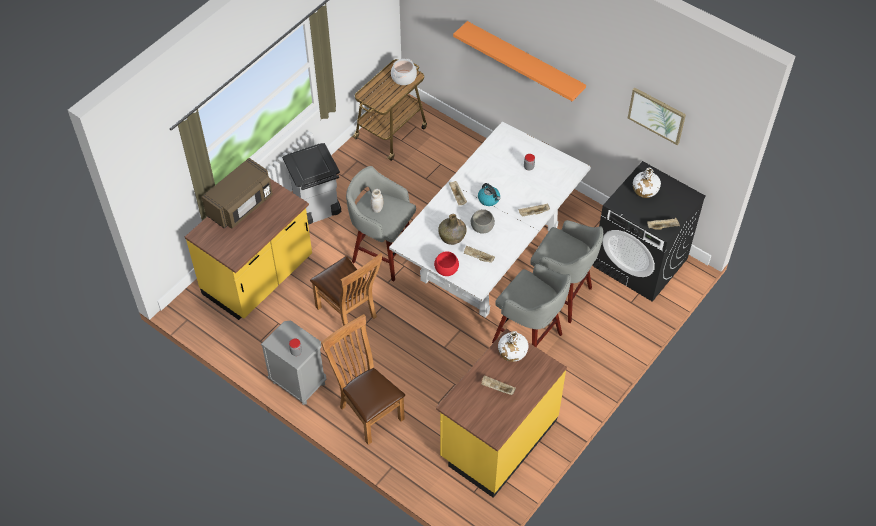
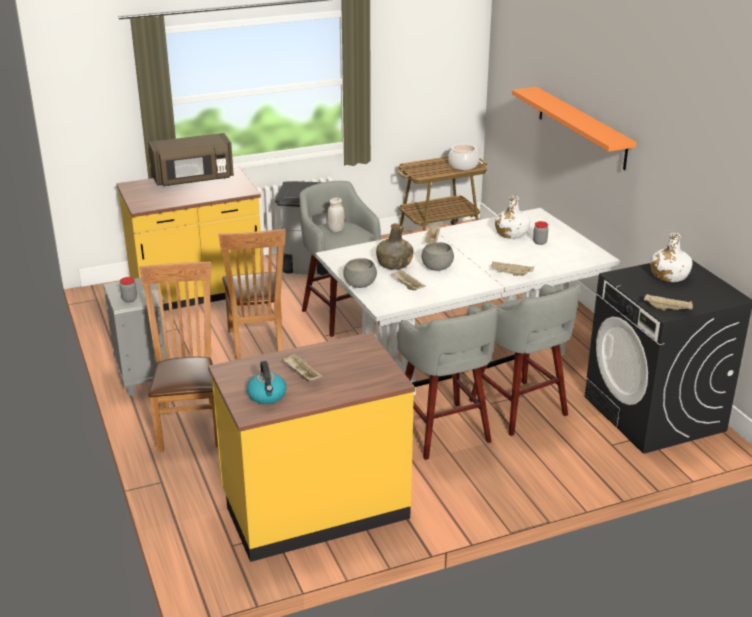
camera: 30 degrees right, 25 degrees down
(446, 269) = (360, 284): red bowl -> grey bowl
(489, 199) = (467, 251): kettle -> kettle (267, 396)
(512, 352) = (356, 352): white bottle -> white bottle (511, 234)
(657, 115) = (707, 167): picture -> none

